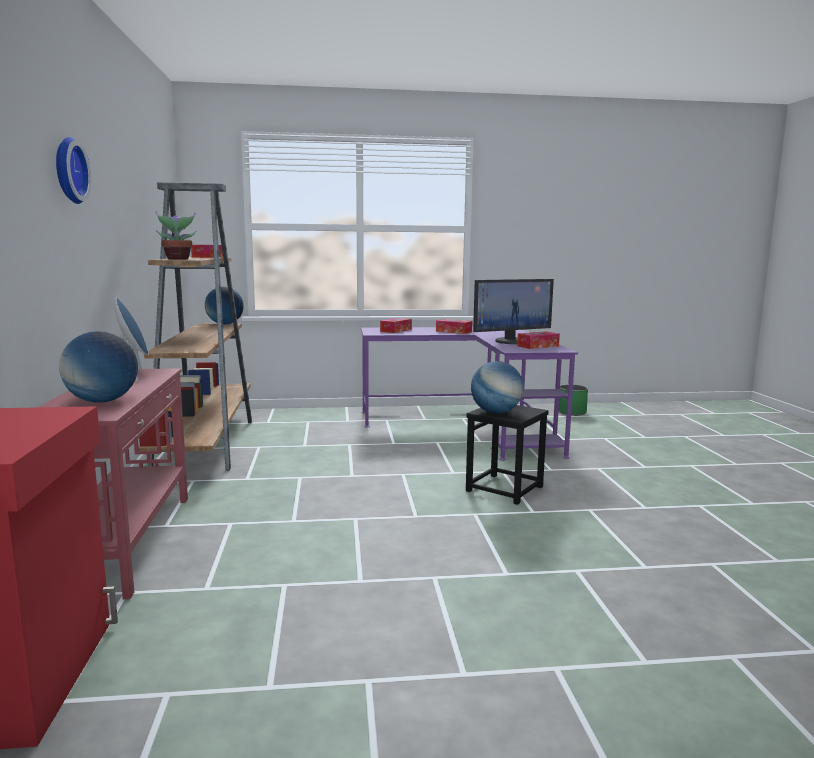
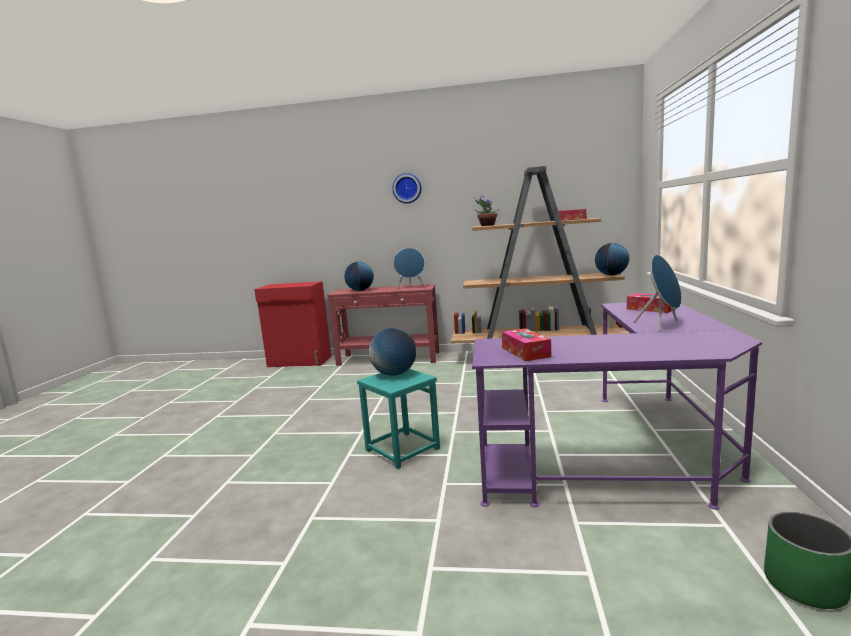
camera: 105 degrees right, 0 degrees up
(454, 331) = (662, 325): tissue box -> blue speaker
(505, 489) = (402, 449): black stool -> turquoise stool
(512, 341) = (568, 344): monitor -> none

